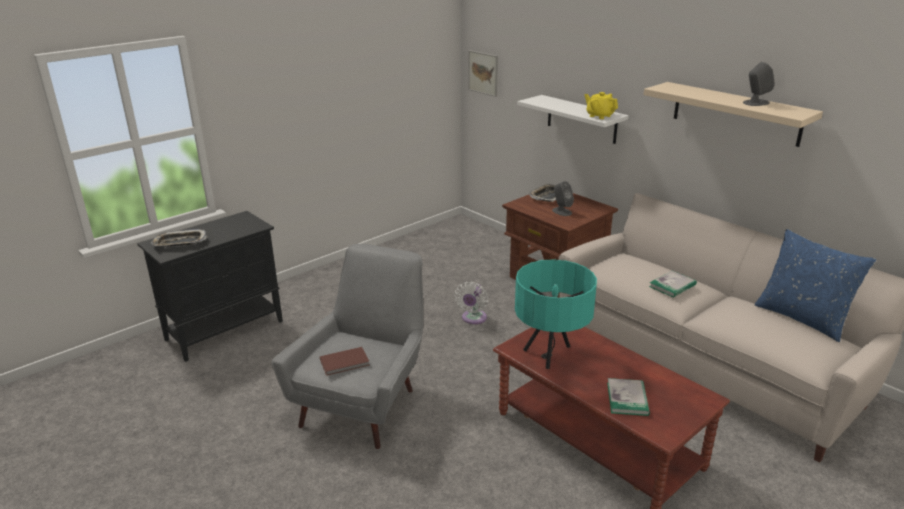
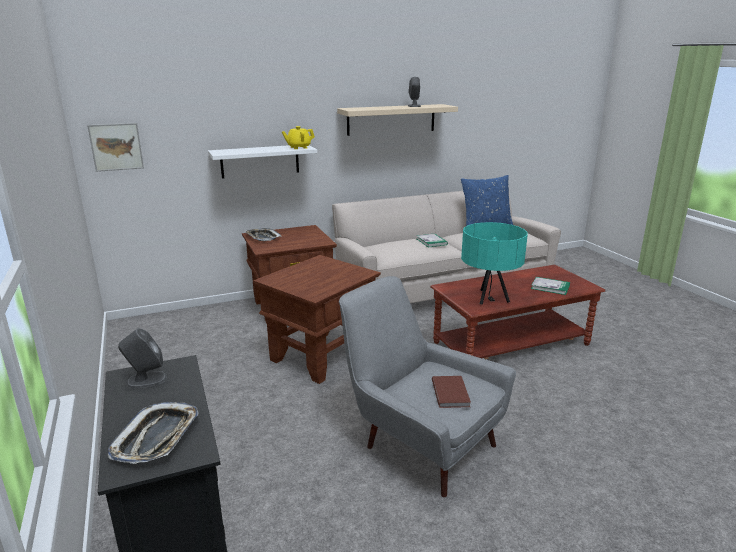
camera: 70 degrees left, 5 degrees down
(473, 319) = (321, 356): white fan -> brown side table
(561, 211) = (299, 239): grey speaker -> grey speaker (146, 380)

